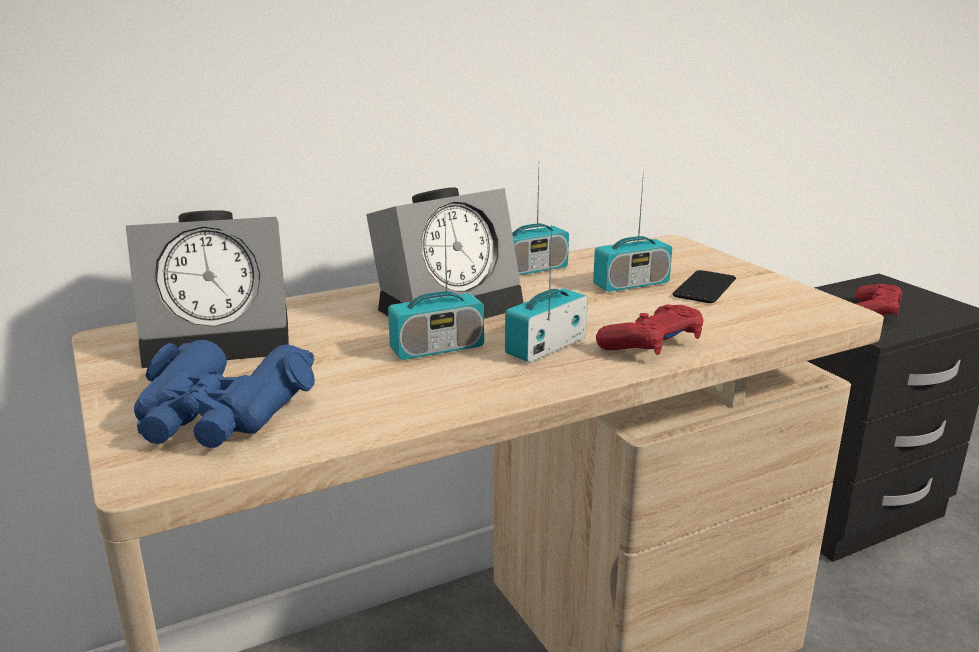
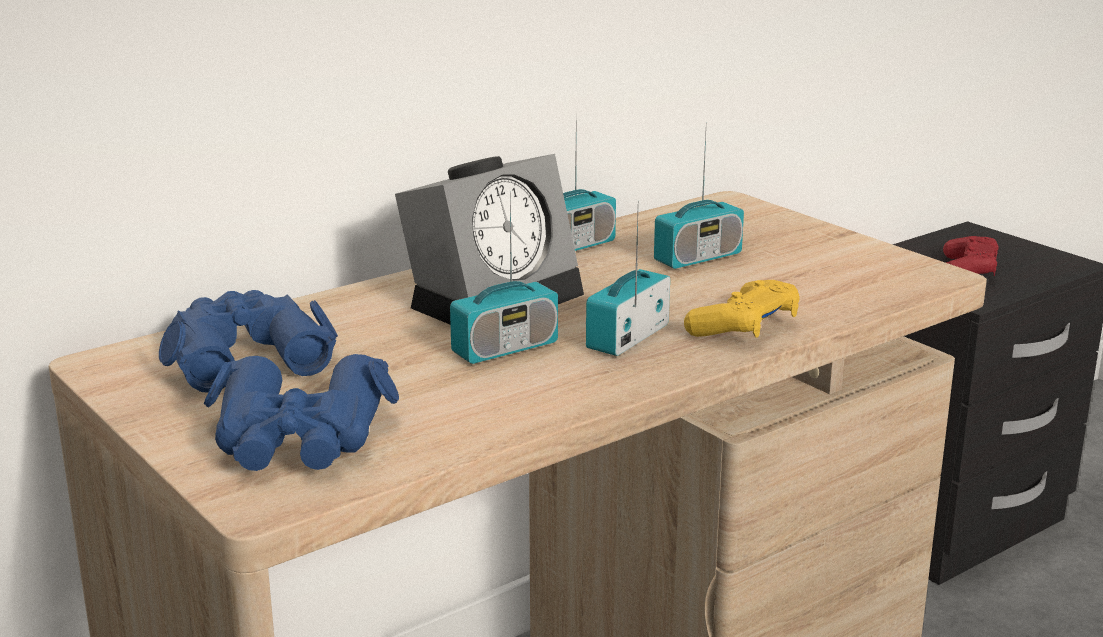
camera: 10 degrees left, 0 degrees up
(225, 339) = (245, 355): alarm clock -> blue binoculars
(652, 344) = (745, 327): red game controller -> yellow game controller
(704, 288) = (783, 257): phone -> none

